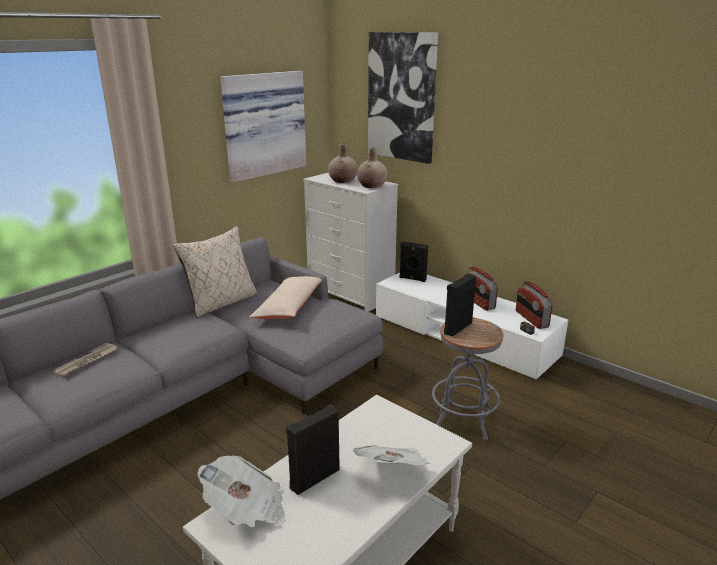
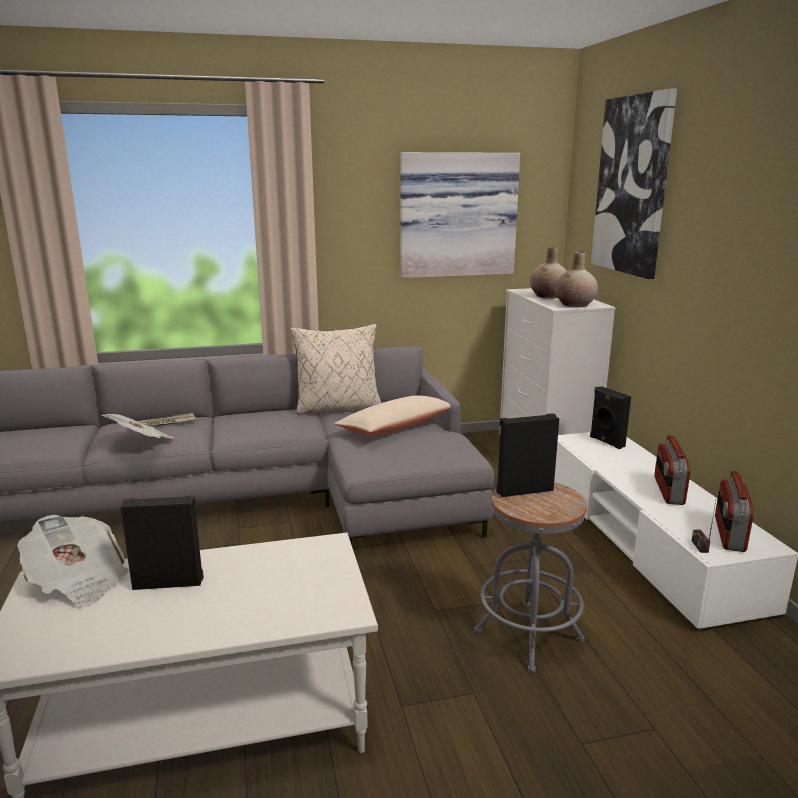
camera: 35 degrees right, 5 degrees down
(393, 470) = (247, 611): newspaper -> newspaper (141, 442)

